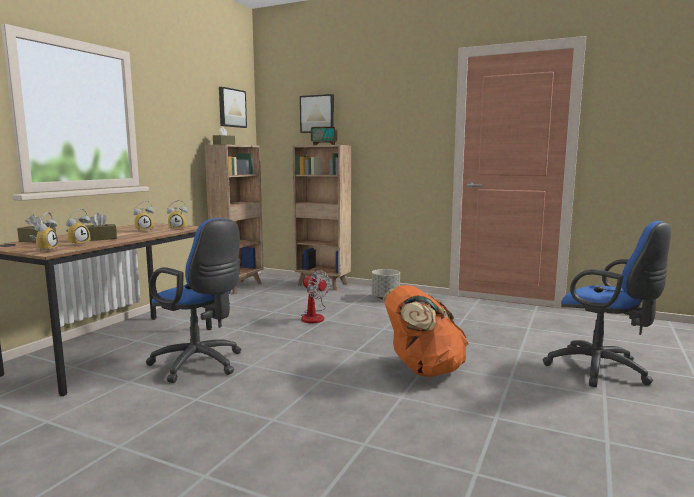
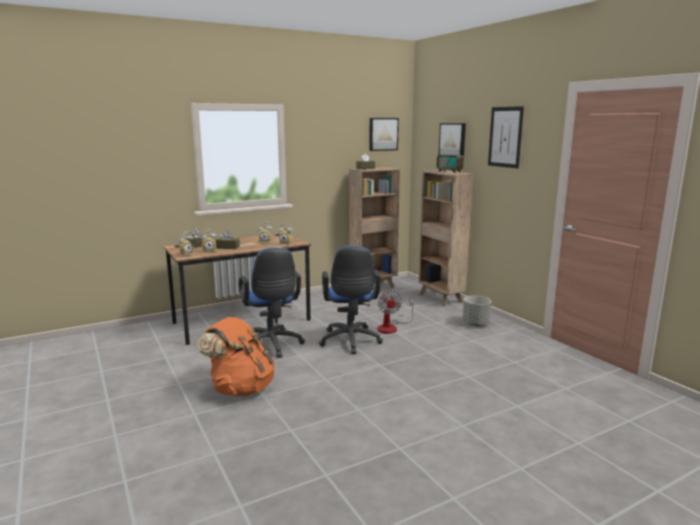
camera: 35 degrees right, 5 degrees up
(387, 105) = (505, 137): none -> picture
(423, 370) = (405, 395): orange backpack -> orange backpack (240, 388)
(602, 371) = (562, 449): blue office chair -> blue office chair (350, 342)

